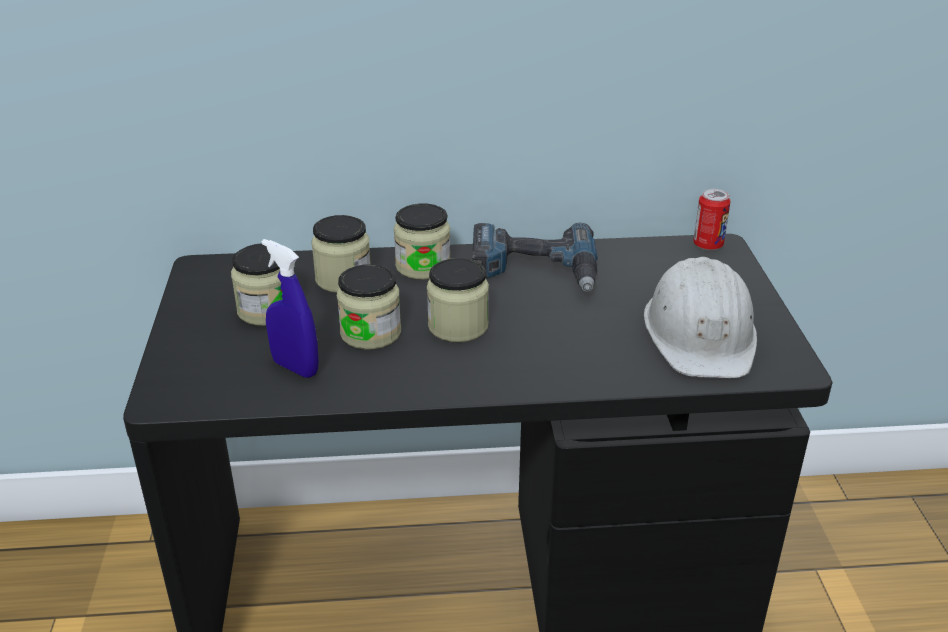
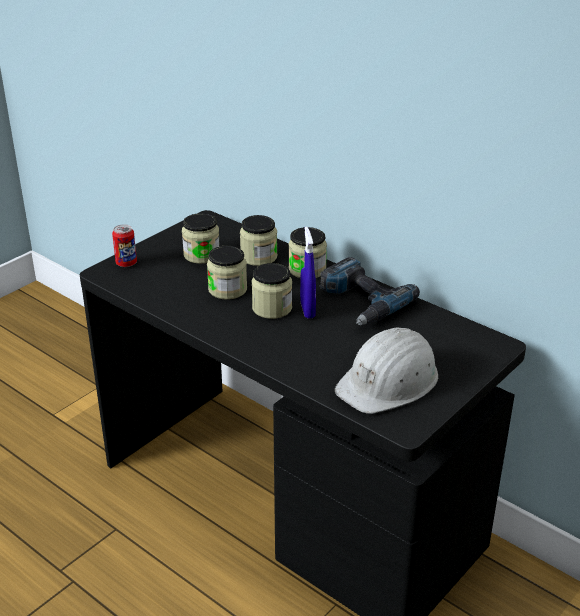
camera: 45 degrees right, 0 degrees up
(295, 368) = (171, 287): blue spray bottle -> blue spray bottle (307, 310)
(708, 245) = (491, 340): can -> can (126, 263)

